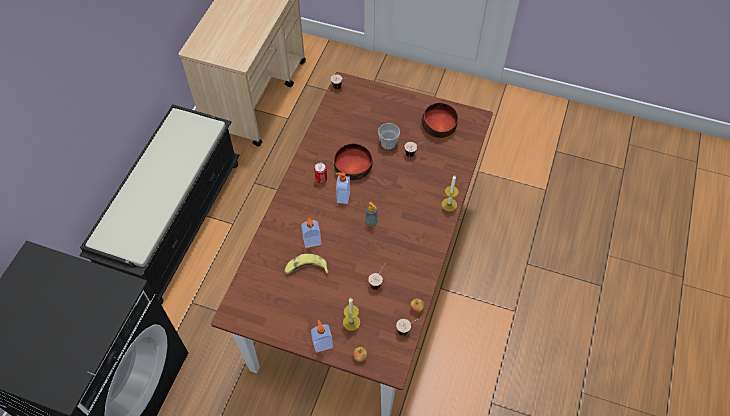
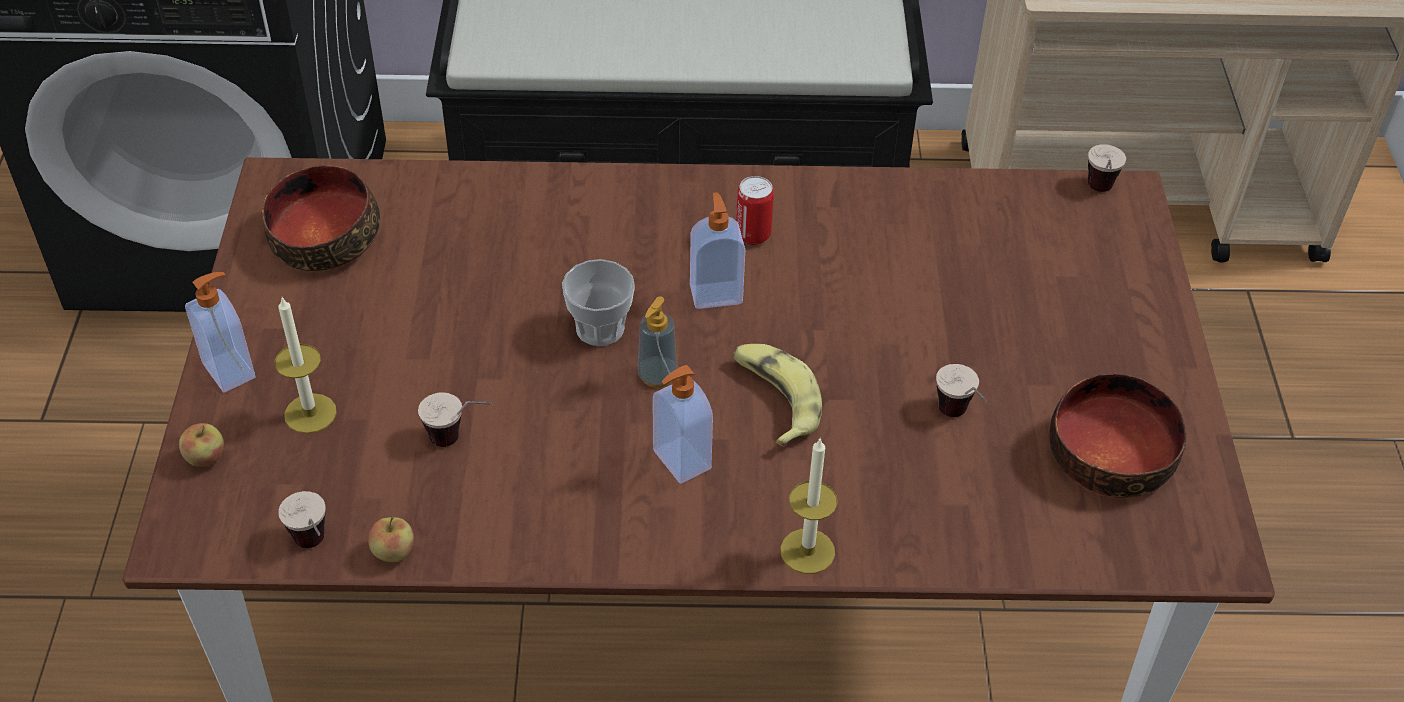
camera: 70 degrees right, 10 degrees down
(305, 269) = (451, 279): banana -> banana (774, 399)
(312, 242) = (540, 270): soap dispenser -> soap dispenser (680, 461)
(352, 167) = (830, 289): bowl -> bowl (323, 237)
(388, 143) = (962, 346): cup -> cup (600, 328)

